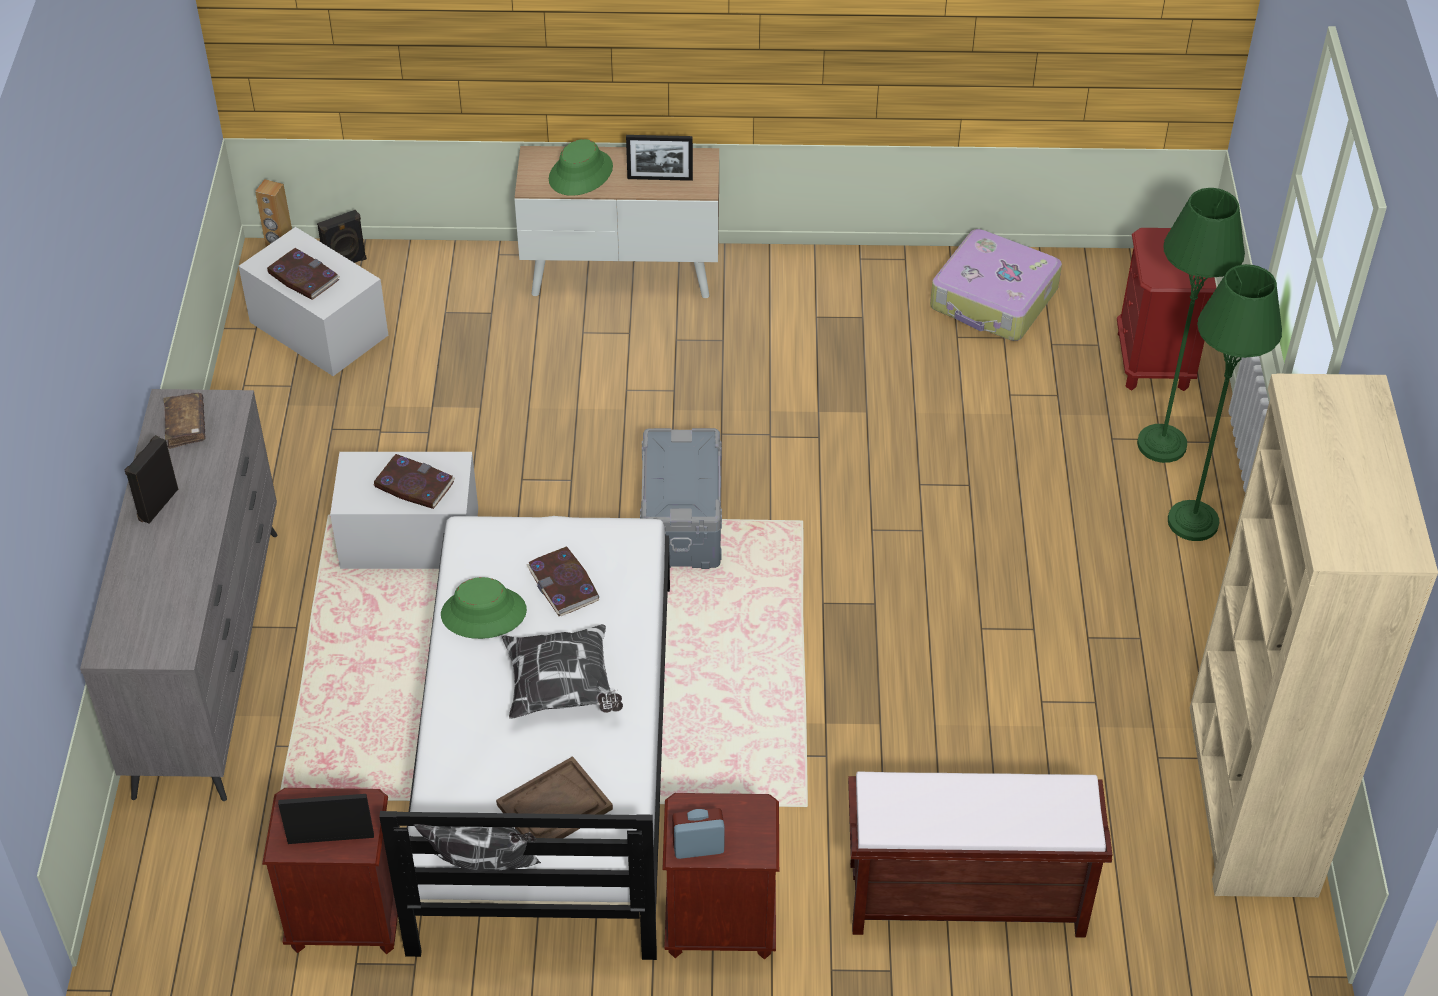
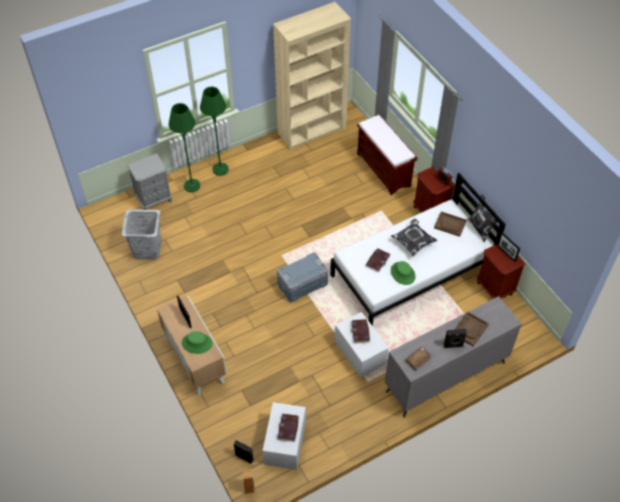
camera: 120 degrees left, 5 degrees up
(165, 558) = (470, 329): none -> brown tray
(994, 300) = (147, 248): suitcase -> grey laundry basket
(1153, 361) = (154, 199): red nightstand -> grey nightstand

